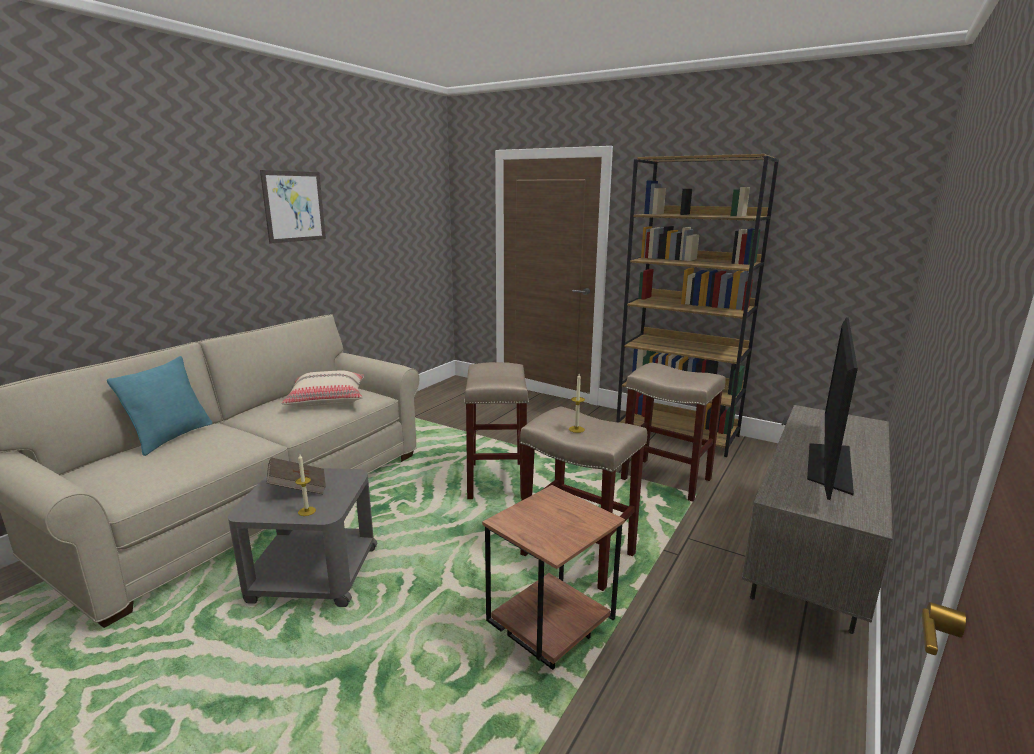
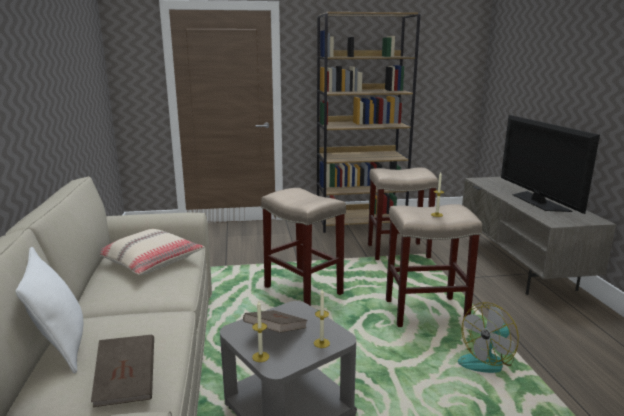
camera: 40 degrees left, 0 degrees up
(146, 475) = (127, 384): none -> brown book
(171, 437) = (62, 347): turquoise pillow -> white pillow
(254, 500) = (260, 357): none -> candle
(294, 206) = (31, 56): picture -> none
(551, 638) = (487, 360): brown side table -> fan

